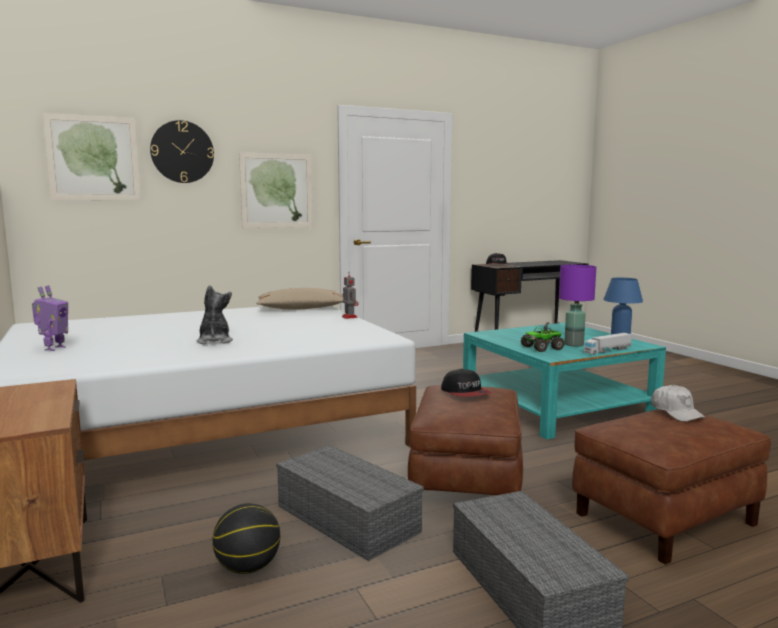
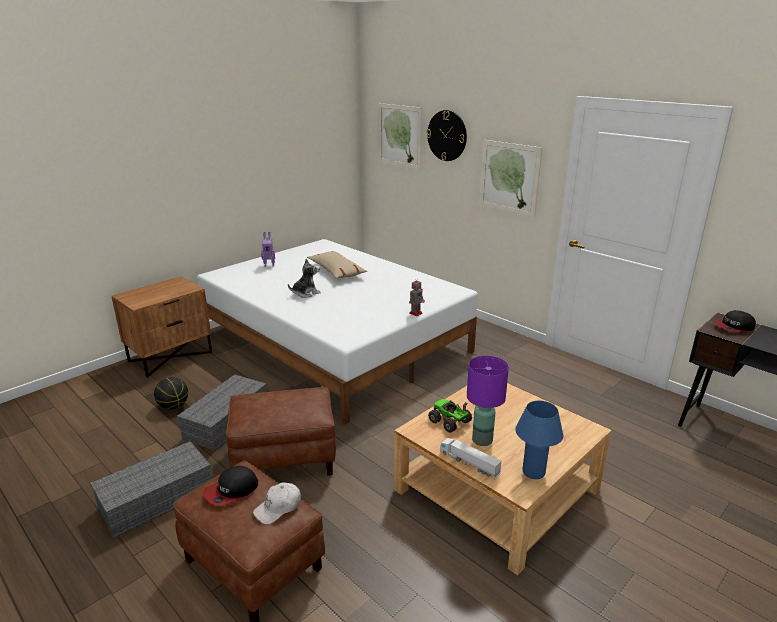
camera: 70 degrees right, 15 degrees up
(301, 309) = (435, 290): beige pillow -> beige pillow (336, 271)
(465, 393) = (297, 402): cap -> cap (231, 491)
(556, 405) = (496, 489): turquoise coffee table -> beige coffee table

